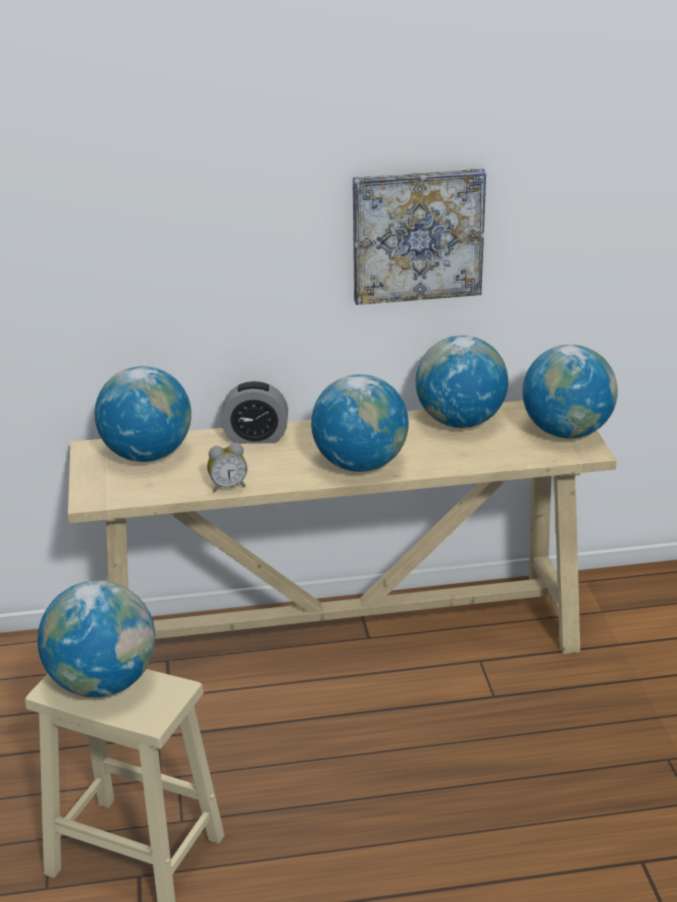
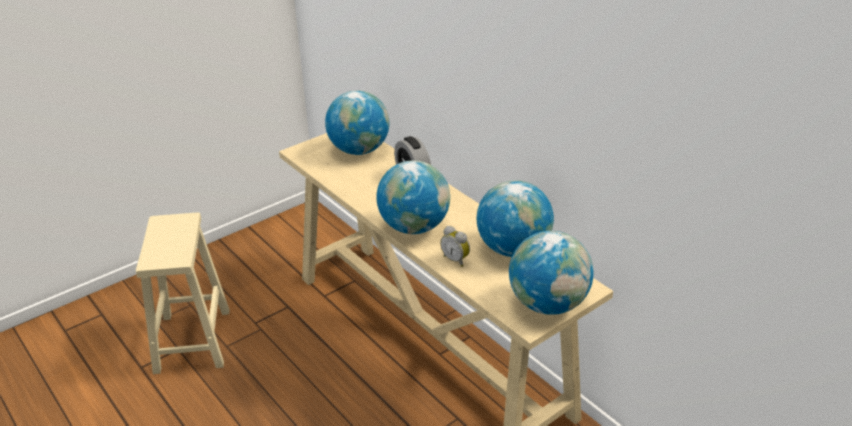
camera: 60 degrees right, 5 degrees up
(103, 683) = (173, 234): globe -> none
(228, 486) = (346, 189): alarm clock -> alarm clock (456, 259)
(417, 235) = (526, 91): picture -> none

